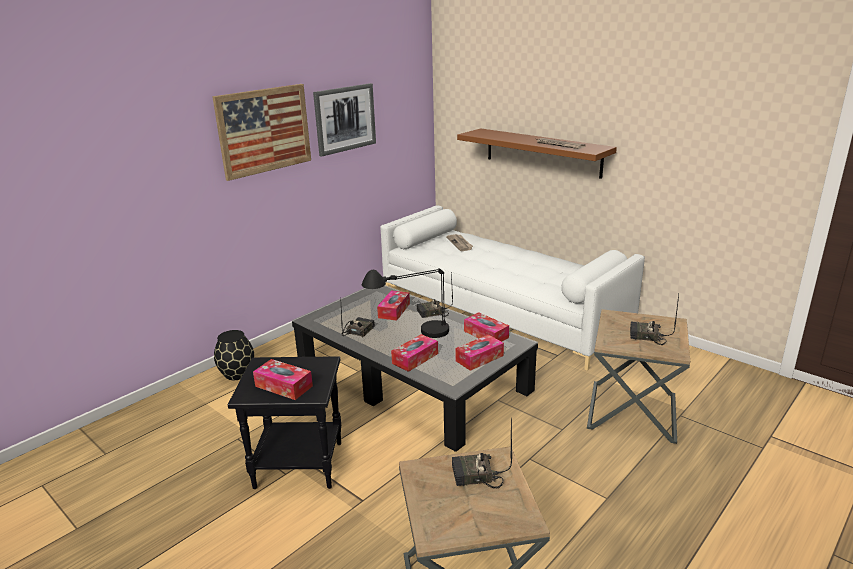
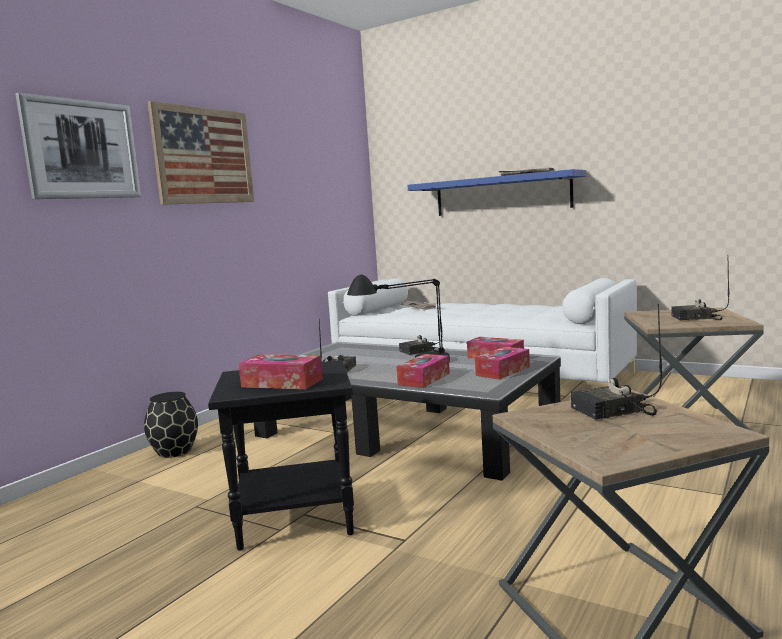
camera: 10 degrees left, 15 degrees down
(345, 119) = (287, 164): picture -> picture (82, 149)
(394, 310) = (372, 354): tissue box -> none
(542, 152) = (501, 195): brown shelf -> blue shelf

